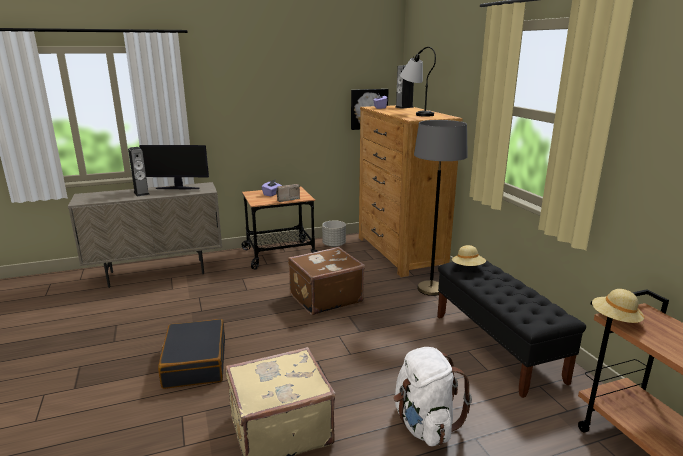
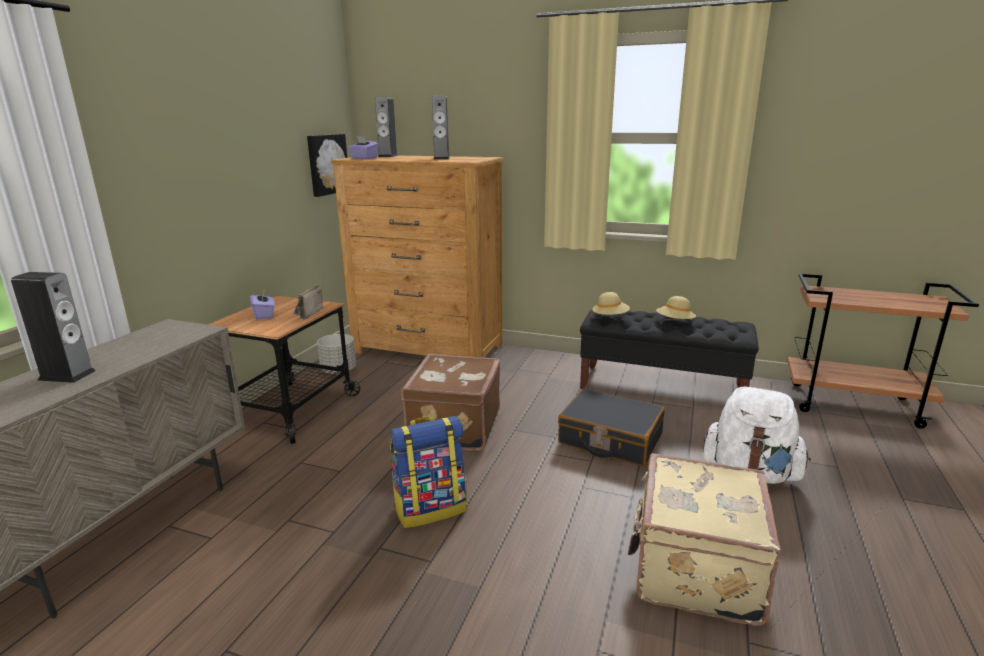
camera: 50 degrees left, 0 degrees up
(178, 188) = (128, 344): monitor -> none
(195, 363) = (474, 590): black suitcase -> black suitcase (610, 439)
(244, 325) = (430, 508): none -> backpack
(415, 114) = (441, 158): table lamp -> speaker
(430, 289) = (526, 369): grey floor lamp -> none
(615, 320) = (823, 299): beige hat -> beige hat (674, 322)

